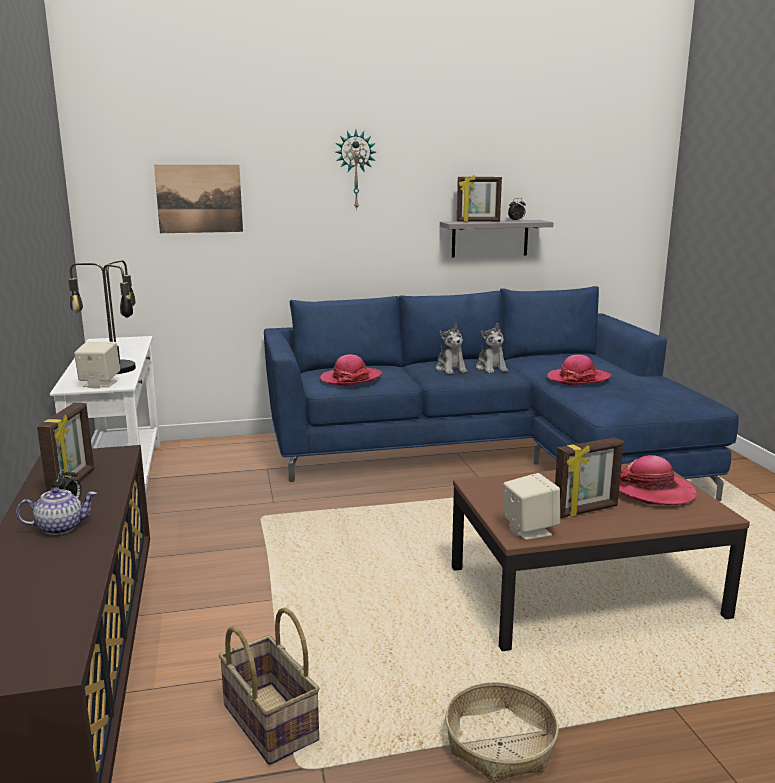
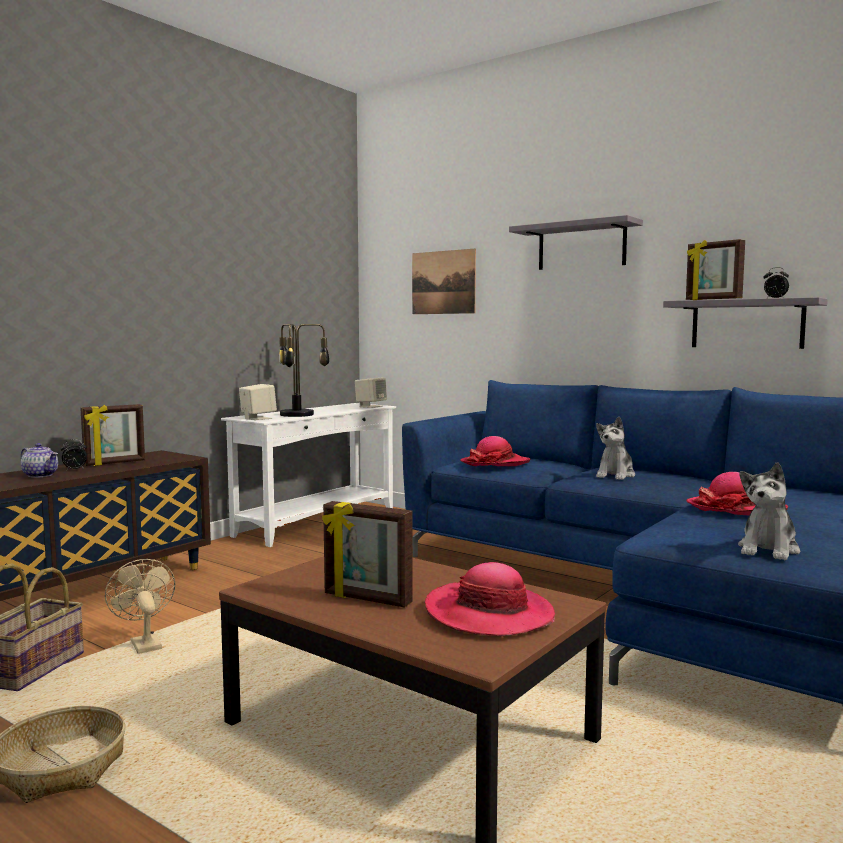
camera: 50 degrees right, 10 degrees down
(294, 648) = (144, 643): none -> beige fan
(355, 170) = (581, 246): wall clock -> grey shelf
(491, 368) = (665, 483): plush toy -> plush toy (768, 550)
(529, 530) = (276, 589): beige speaker -> beige speaker (370, 406)

